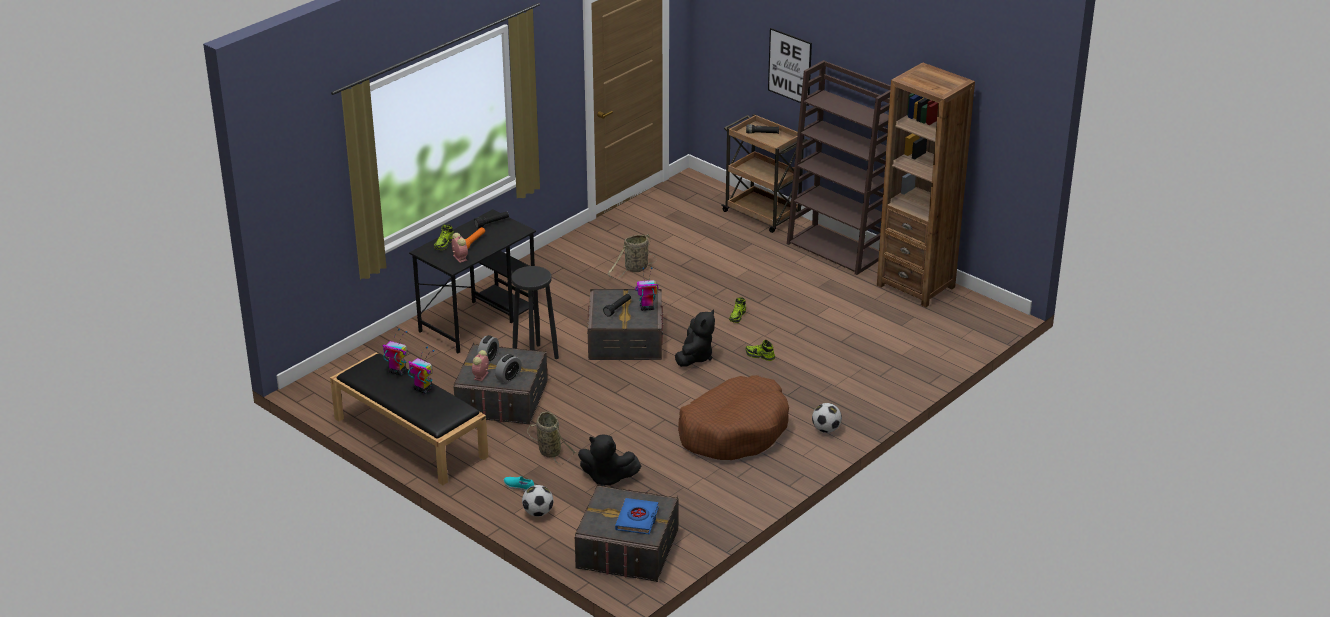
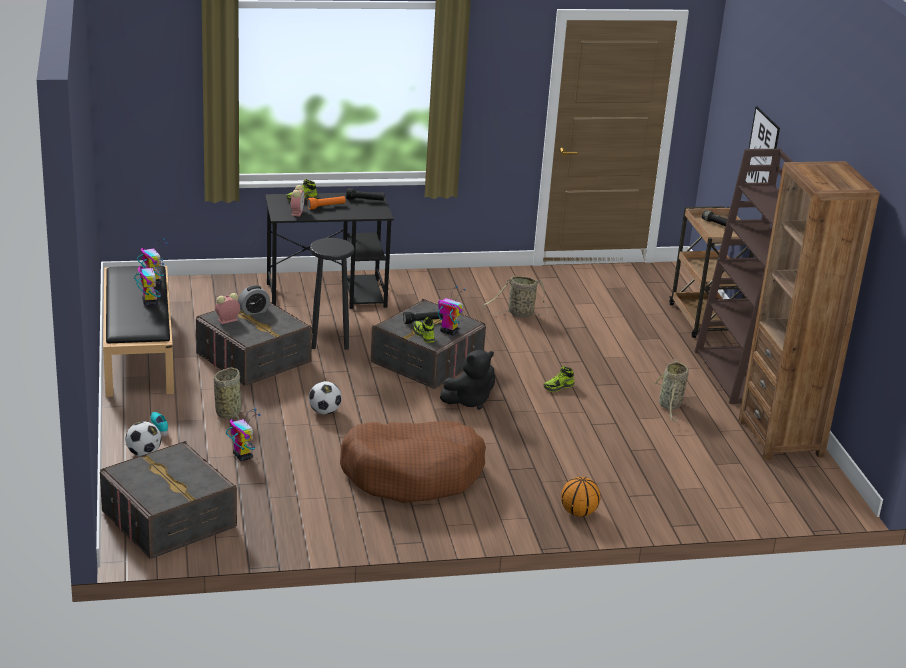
camera: 35 degrees right, 5 degrees down
(508, 378) = (247, 331): alarm clock -> none
(607, 478) = (242, 456): black plush toy -> toy robot
(637, 519) = (170, 485): blue book -> none
(760, 356) = (531, 426): shoe -> shoe (423, 335)
(823, 295) = (670, 406): none -> basket
(826, 429) = (503, 515): football -> football (324, 411)
(867, 403) = (579, 513): none -> basketball

